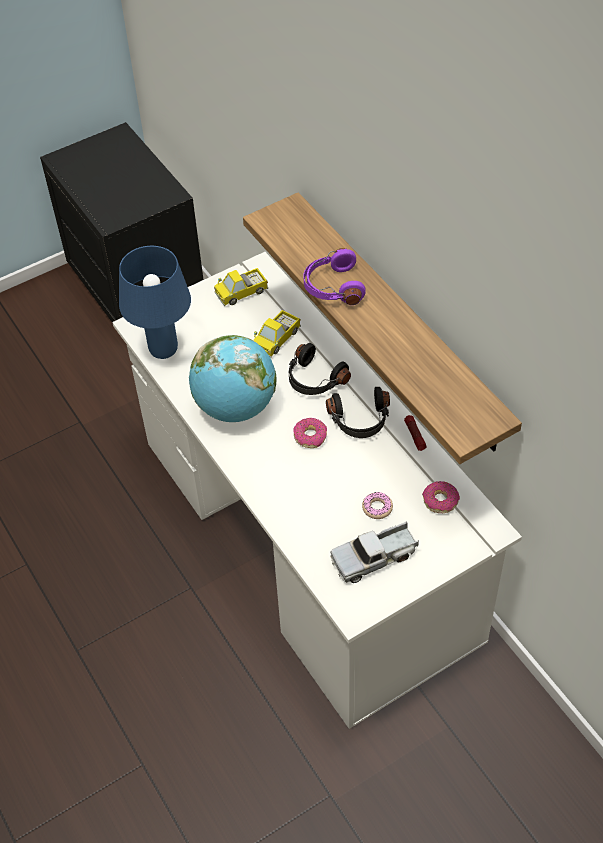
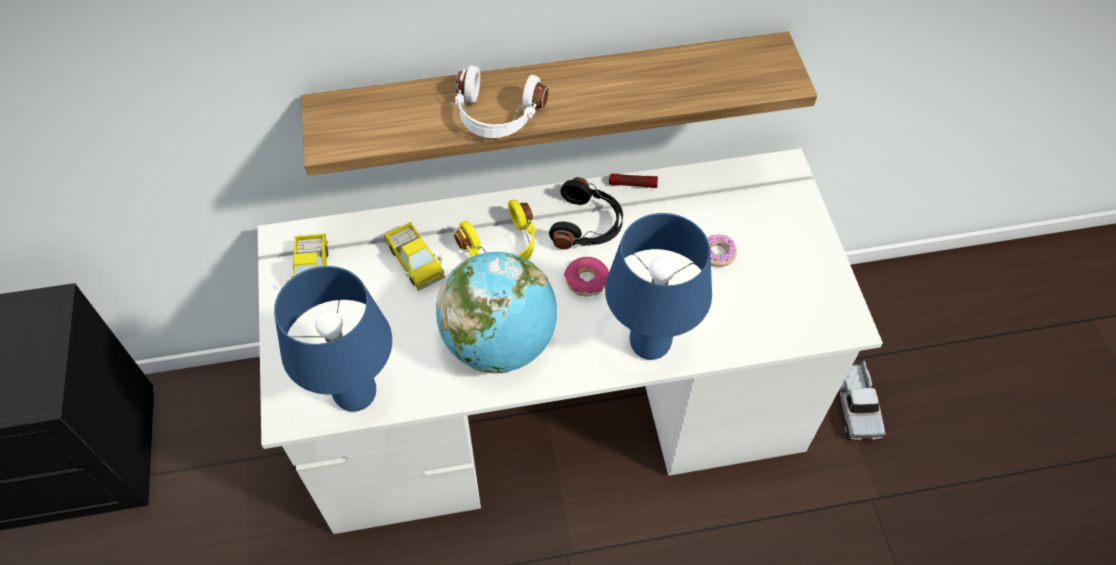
camera: 70 degrees left, 5 degrees up
(273, 490) = (649, 345): none -> blue table lamp
(314, 380) = (502, 247): black headphones -> yellow headphones
(332, 287) = (497, 116): purple headphones -> white headphones
(374, 557) = (783, 280): toy truck -> toy truck (856, 405)
(440, 501) = (730, 195): donut -> none

